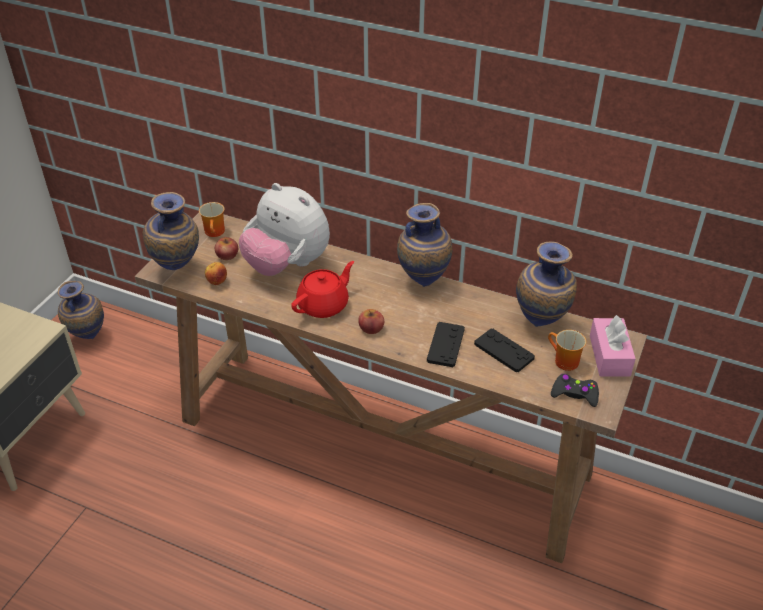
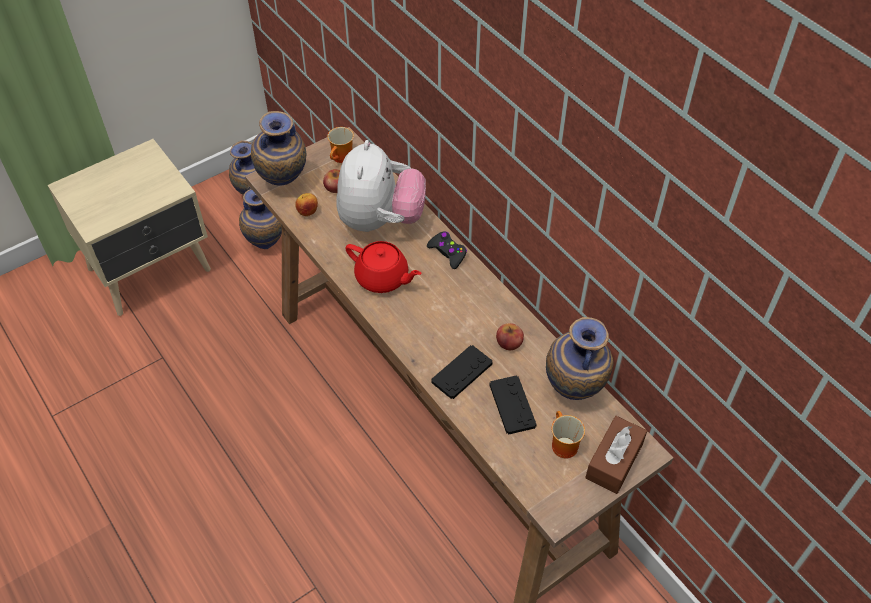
camera: 30 degrees right, 10 degrees up
(287, 265) = (380, 220): plush toy -> plush toy turned 150 degrees counterclockwise
(324, 305) = (383, 278): red teapot -> red teapot turned 45 degrees clockwise
(371, 328) = (407, 322): apple -> apple (509, 342)
(423, 281) = (493, 293): vase -> vase (266, 244)
(574, 394) = (545, 484): black game controller -> black game controller (448, 252)
(609, 355) = (614, 461): pink tissue box -> brown tissue box

